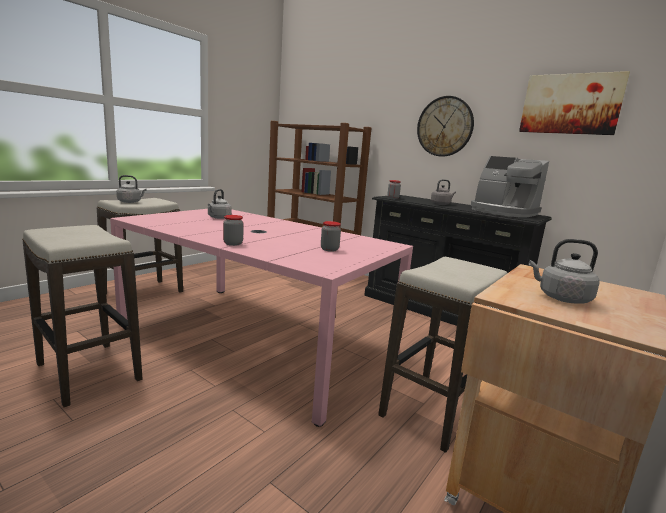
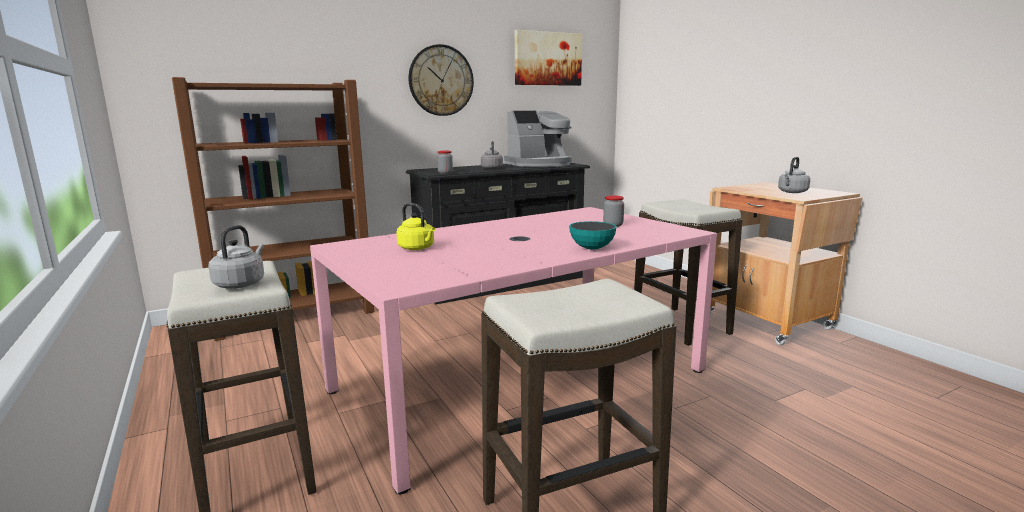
camera: 65 degrees left, 0 degrees up
(218, 218) = (417, 248): grey kettle -> yellow kettle
(233, 243) = (592, 248): jar -> bowl

